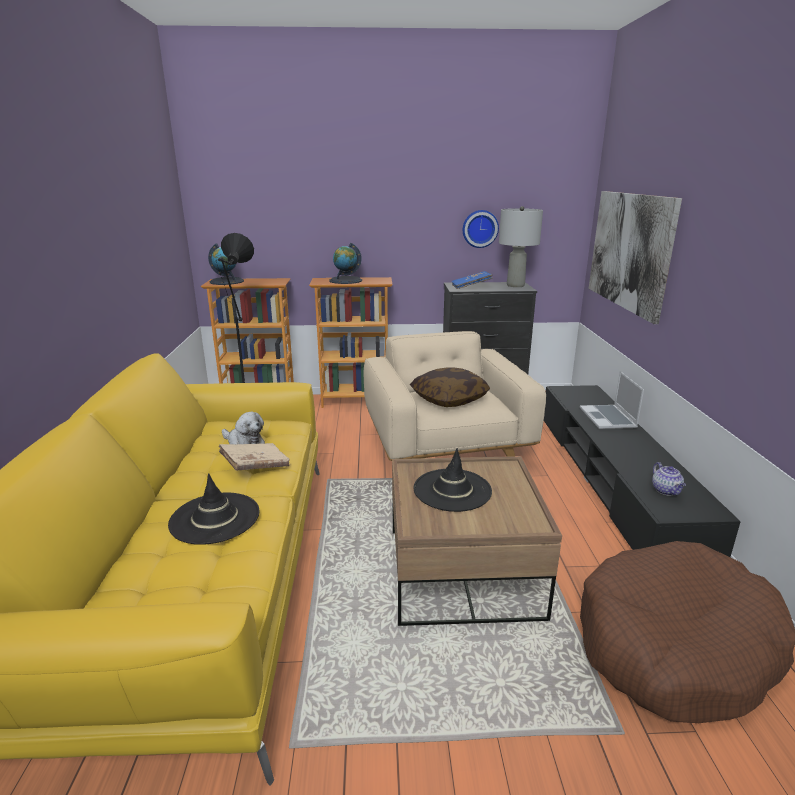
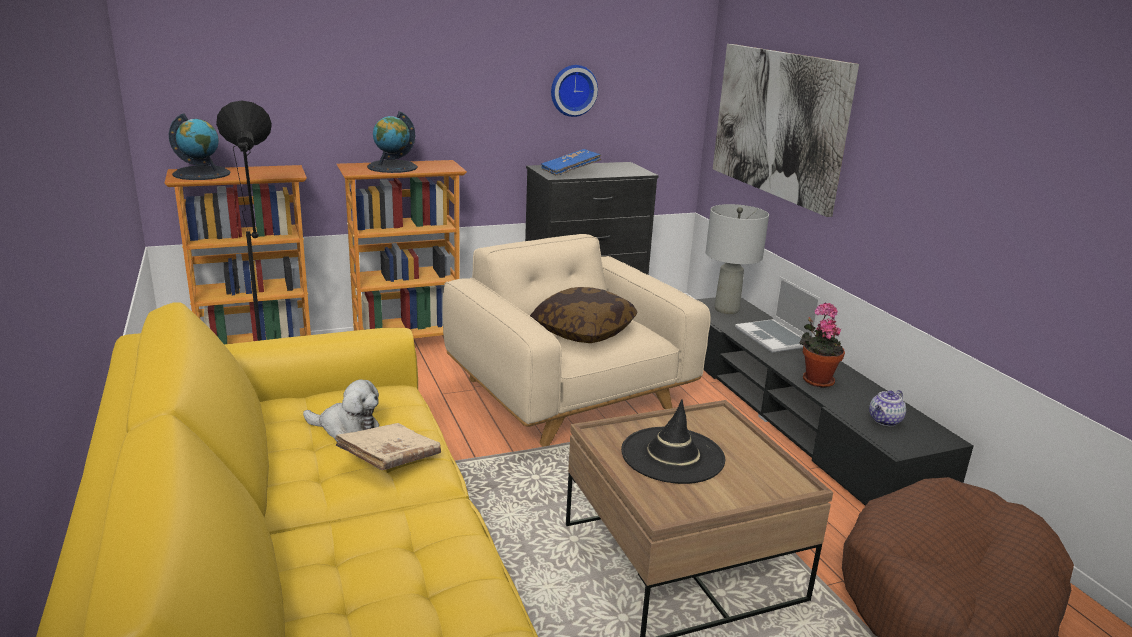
camera: 20 degrees left, 0 degrees up
(215, 518) = (389, 545): black hat -> none
(515, 285) = (624, 168): grey table lamp -> grey table lamp (726, 309)
(624, 452) = (816, 379): none -> potted plant
(666, 491) = (885, 421): teapot -> teapot turned 75 degrees clockwise

